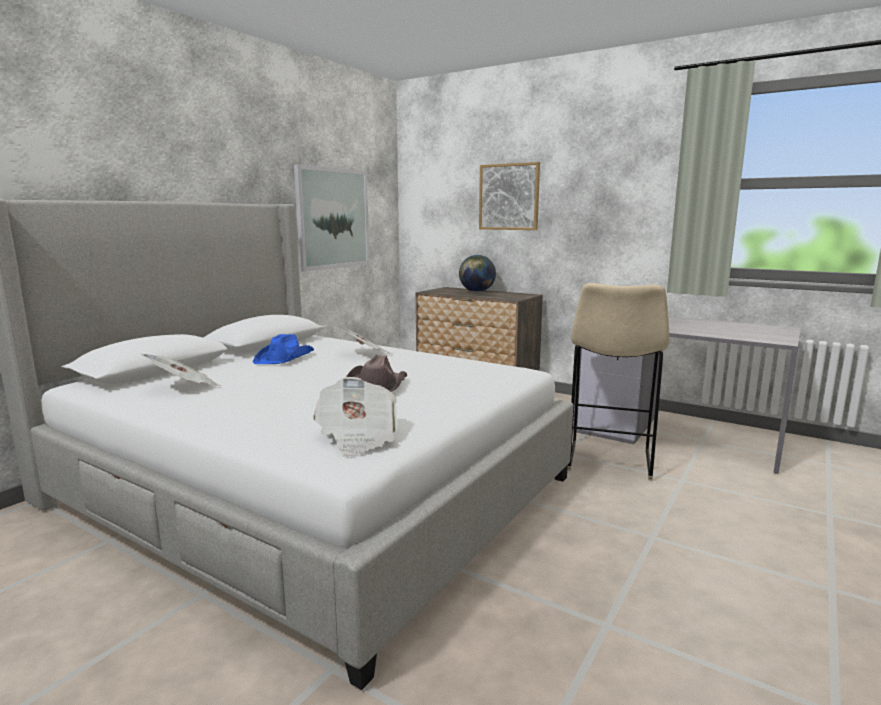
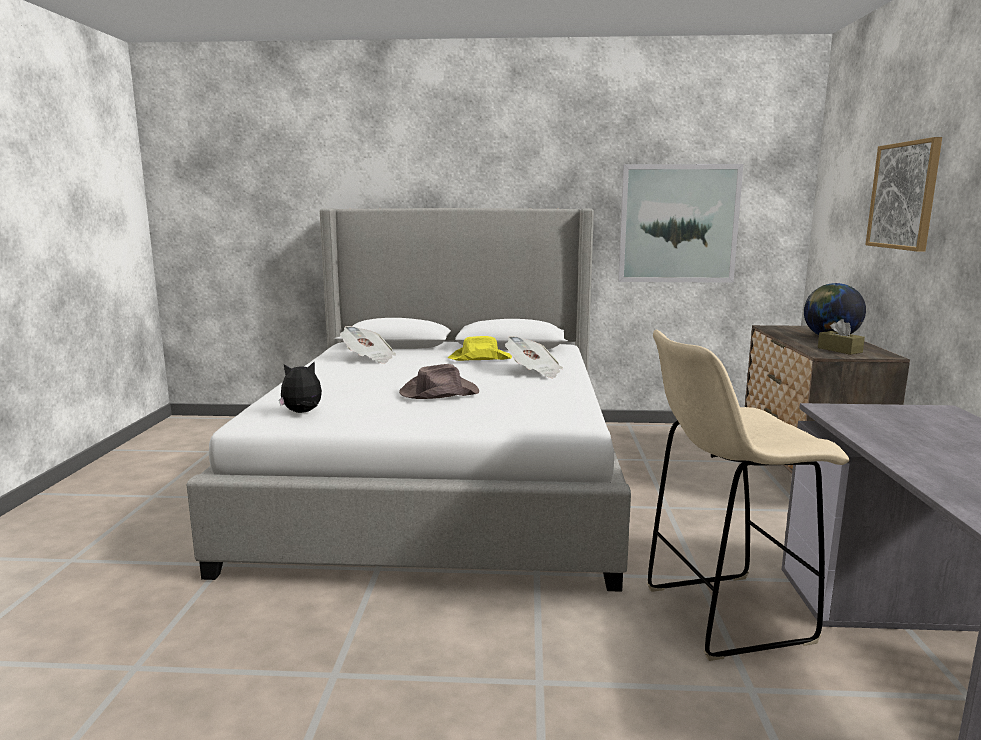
camera: 60 degrees right, 0 degrees up
(285, 358) = (480, 358): blue hat -> yellow hat
(357, 437) = (303, 413): newspaper -> plush toy
(507, 296) = (839, 350): none -> brown tissue box

